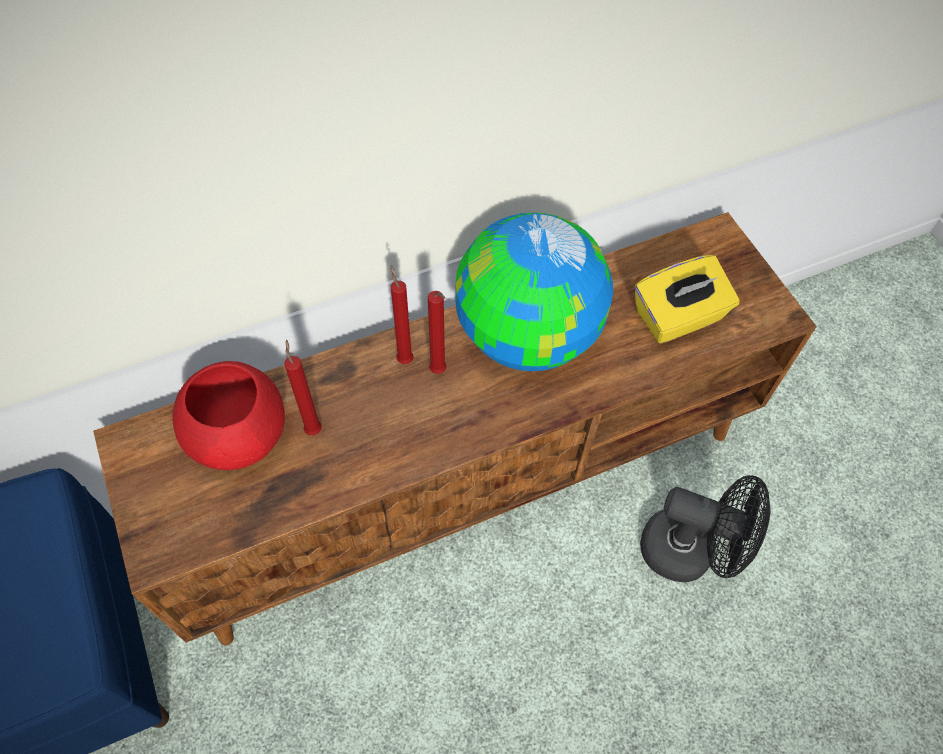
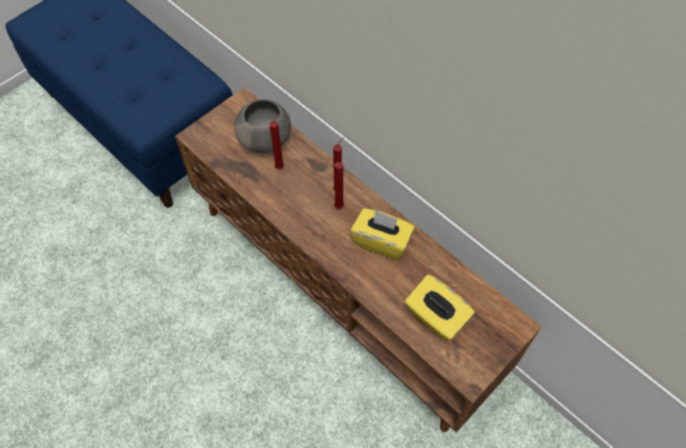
camera: 70 degrees right, 0 degrees up
(239, 433) = (266, 139): red bowl -> grey bowl
(527, 336) = (381, 241): globe -> yellow tissue box
(689, 551) = (351, 429): black fan -> none

